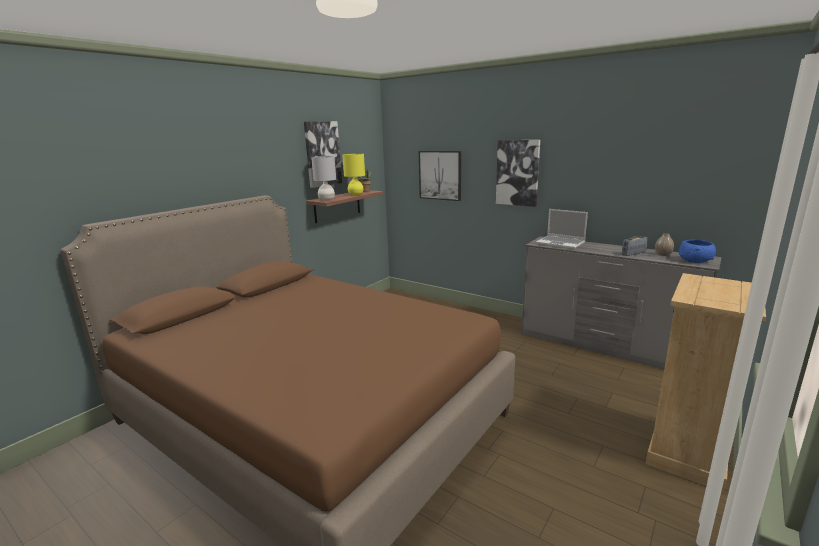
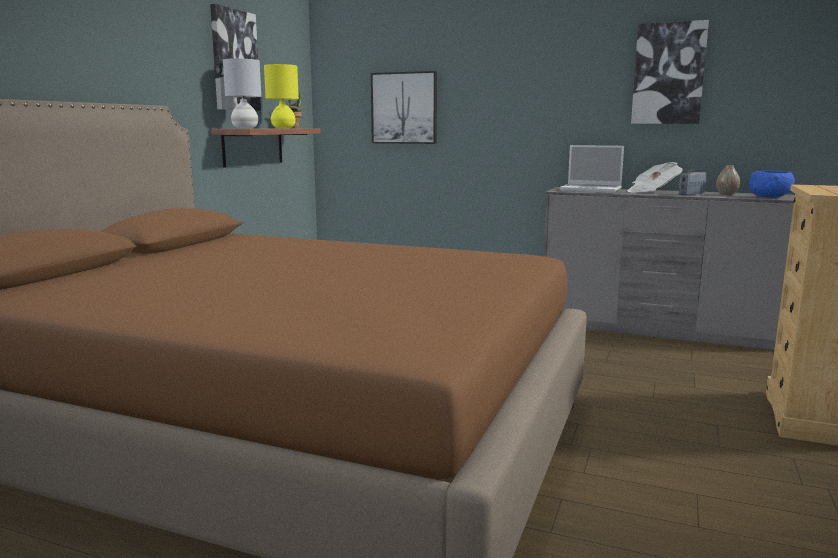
camera: 15 degrees left, 5 degrees down
(517, 173) = (522, 99): picture -> picture (668, 74)
(606, 248) = (652, 191): none -> newspaper

